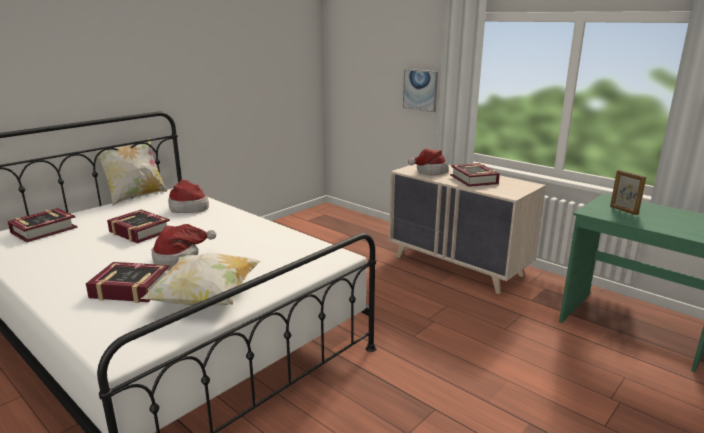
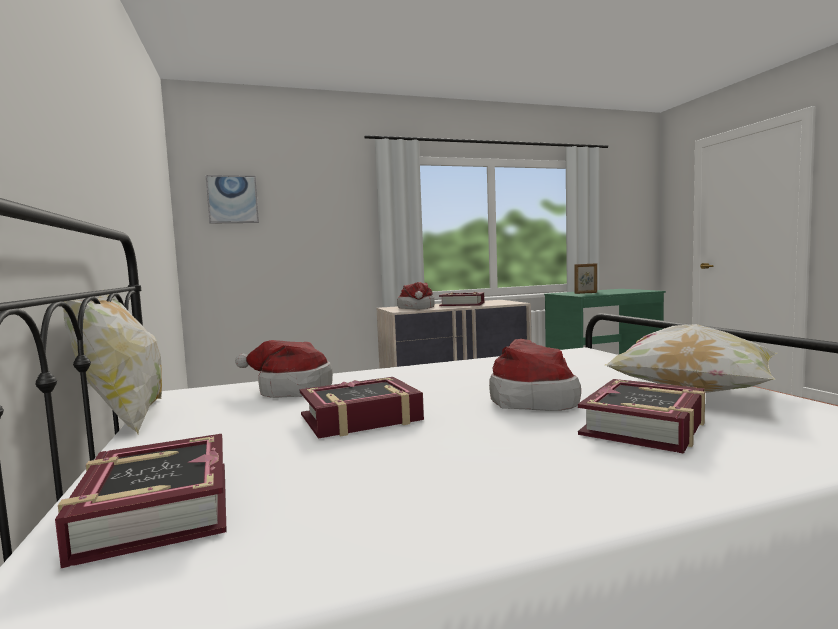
camera: 60 degrees left, 15 degrees down
(420, 90) = (343, 236): picture -> picture (232, 199)

